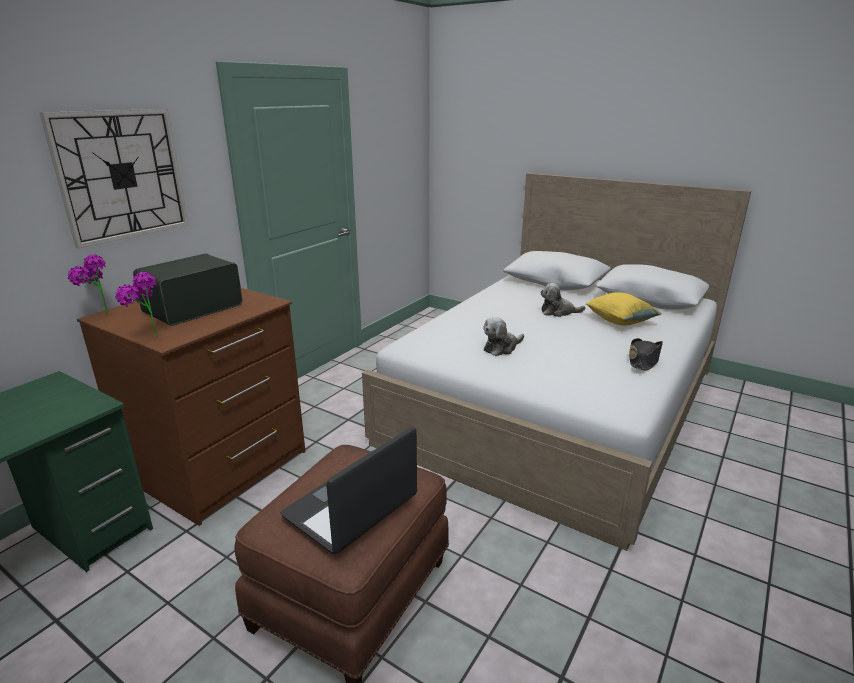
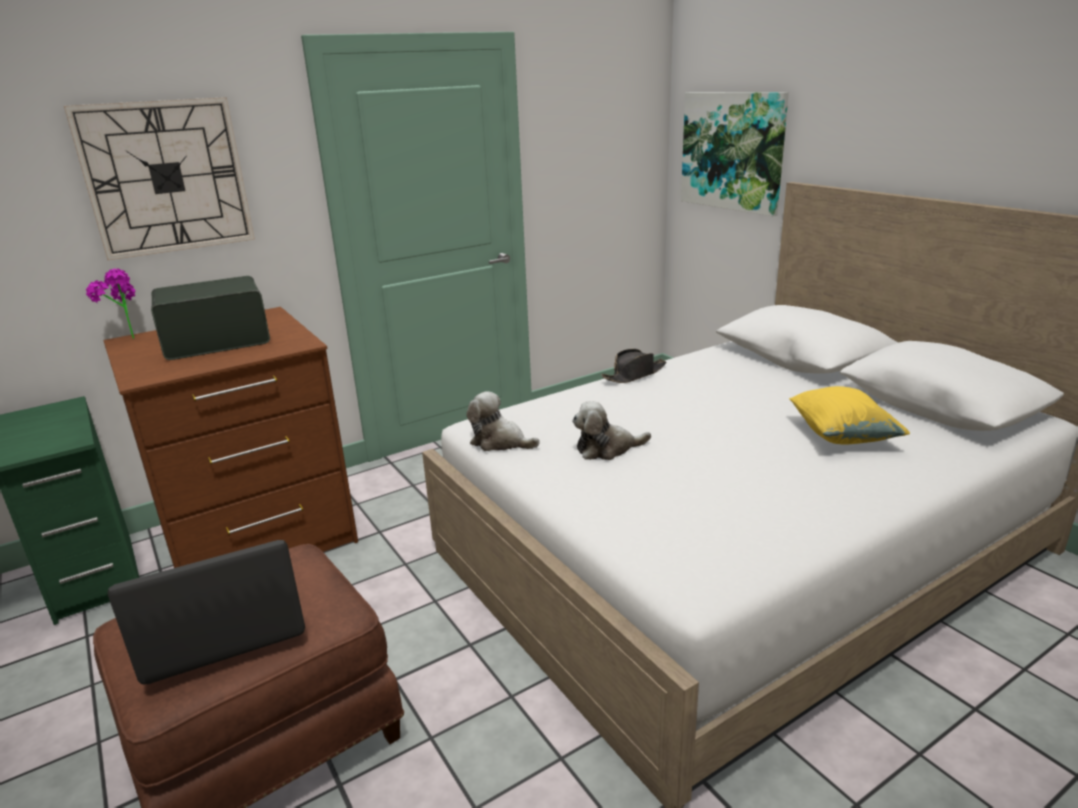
camera: 25 degrees right, 0 degrees up
(147, 337) = (130, 370): potted plant -> none
(482, 153) = (732, 151): none -> picture
(558, 312) = (753, 406): plush toy -> plush toy (500, 442)
(643, 360) = (814, 508): black hat -> black hat (634, 375)

